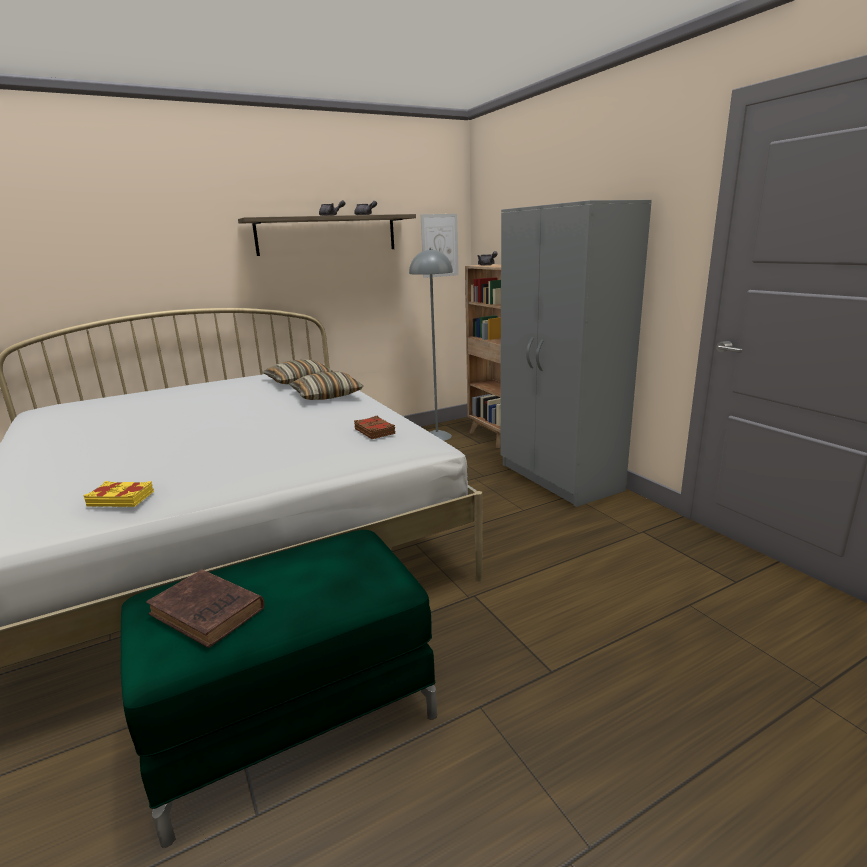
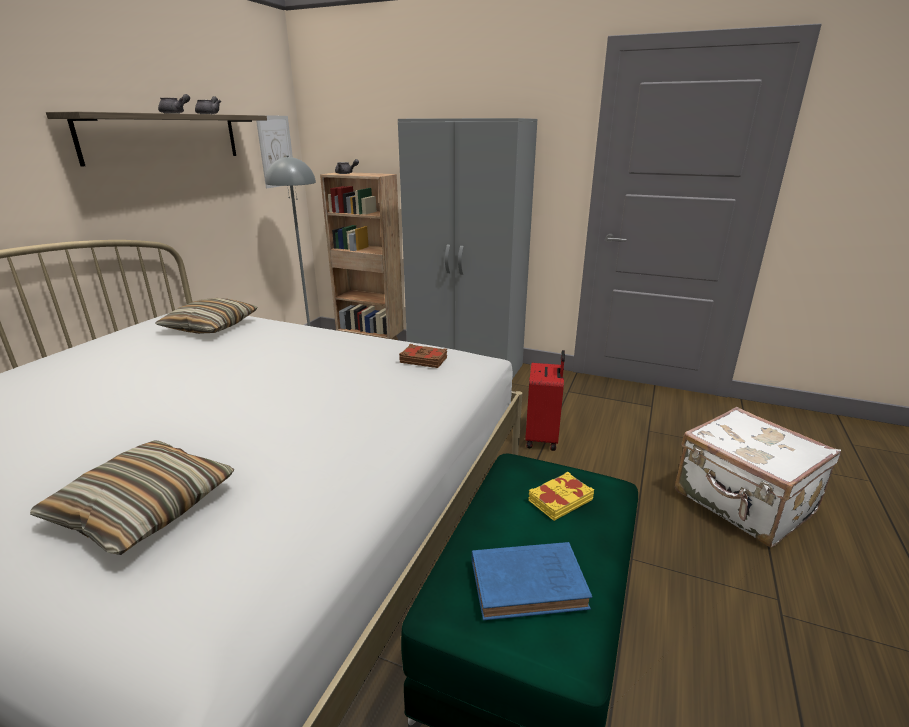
camera: 40 degrees left, 5 degrees up
(121, 499) = (301, 520): yellow book -> yellow book (559, 500)
(209, 612) = (531, 584): brown book -> blue book
(326, 395) = (287, 336): pillow -> pillow (144, 508)
(547, 564) = (543, 438): none -> red suitcase
(705, 734) = (742, 503): none -> white suitcase

